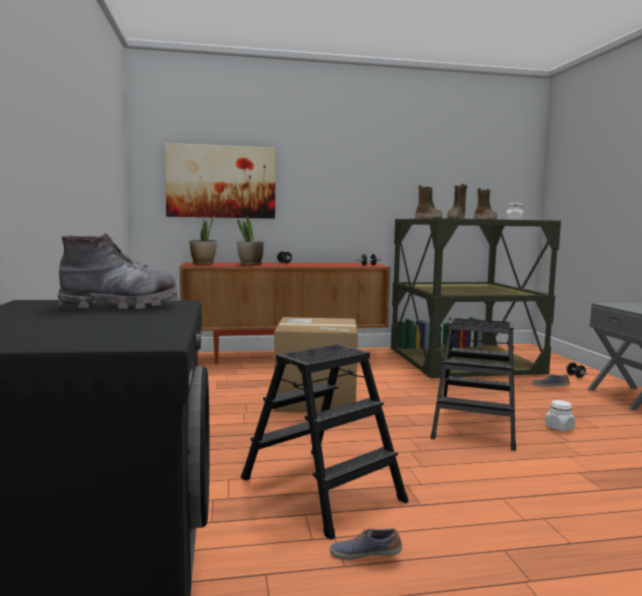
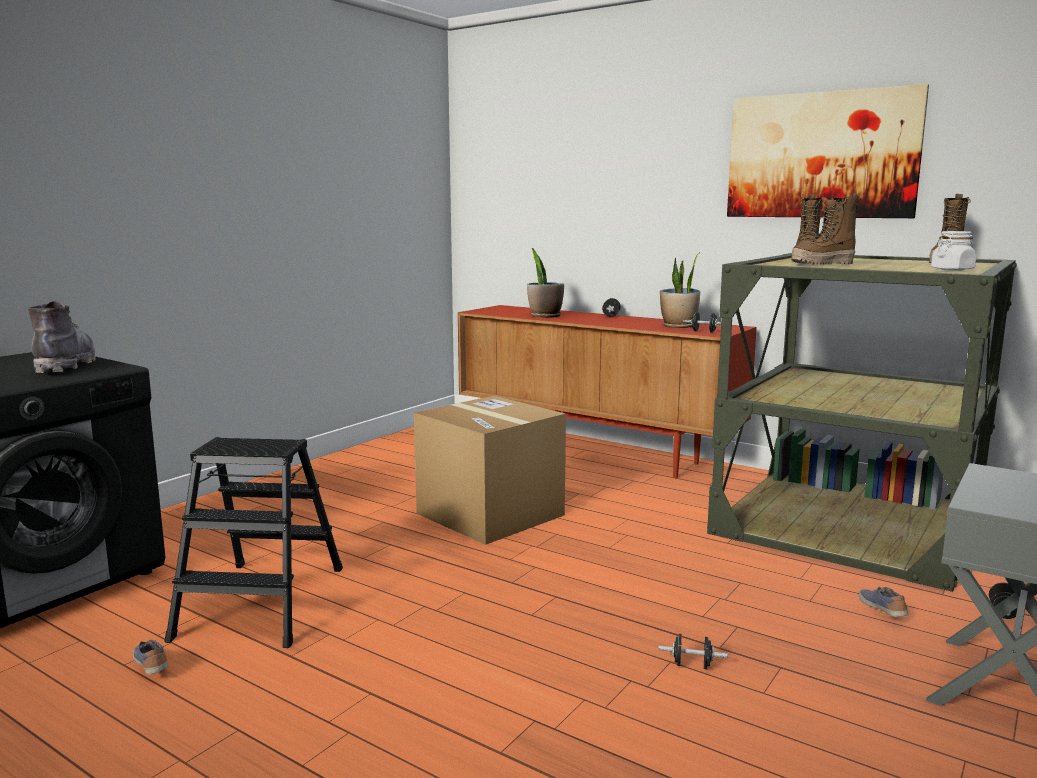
camera: 45 degrees right, 5 degrees up
(120, 305) = (65, 365): grey boot -> grey boot turned 135 degrees counterclockwise
(203, 264) = (502, 310): potted plant -> potted plant (678, 326)
(221, 182) = (545, 196): picture -> picture (821, 155)
(475, 424) = (584, 610): black step ladder -> none
(559, 427) = (692, 665): white jar -> black dumbbell

